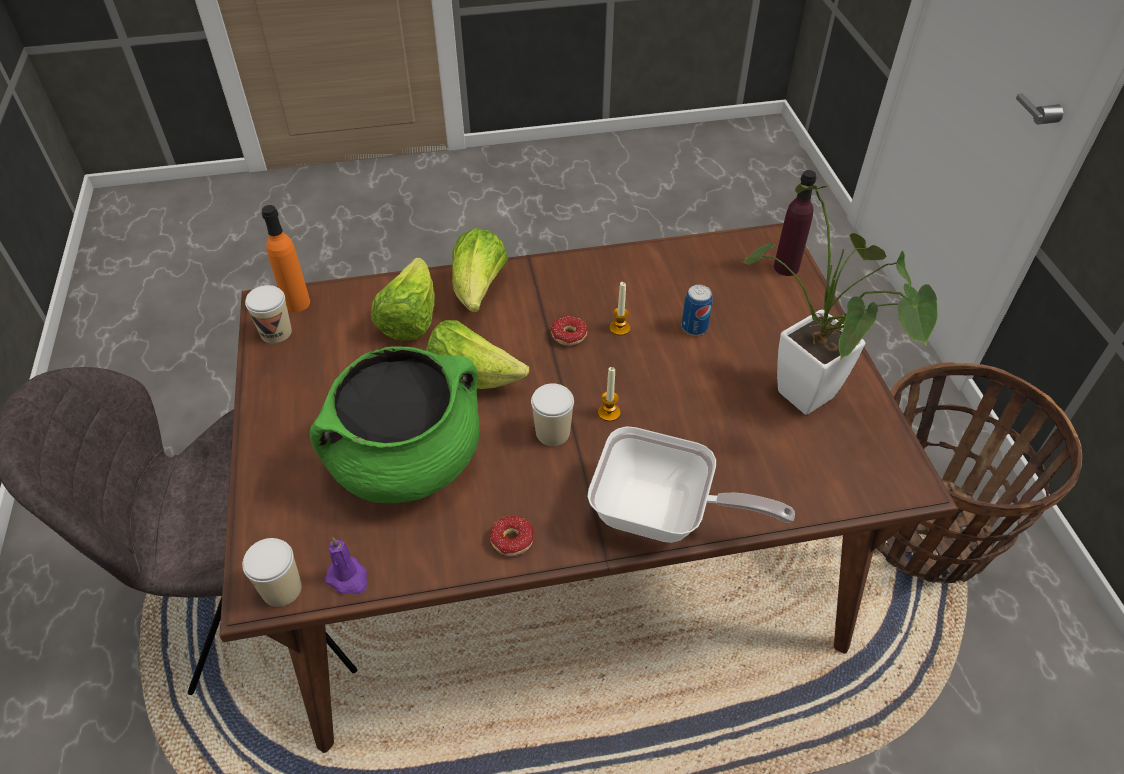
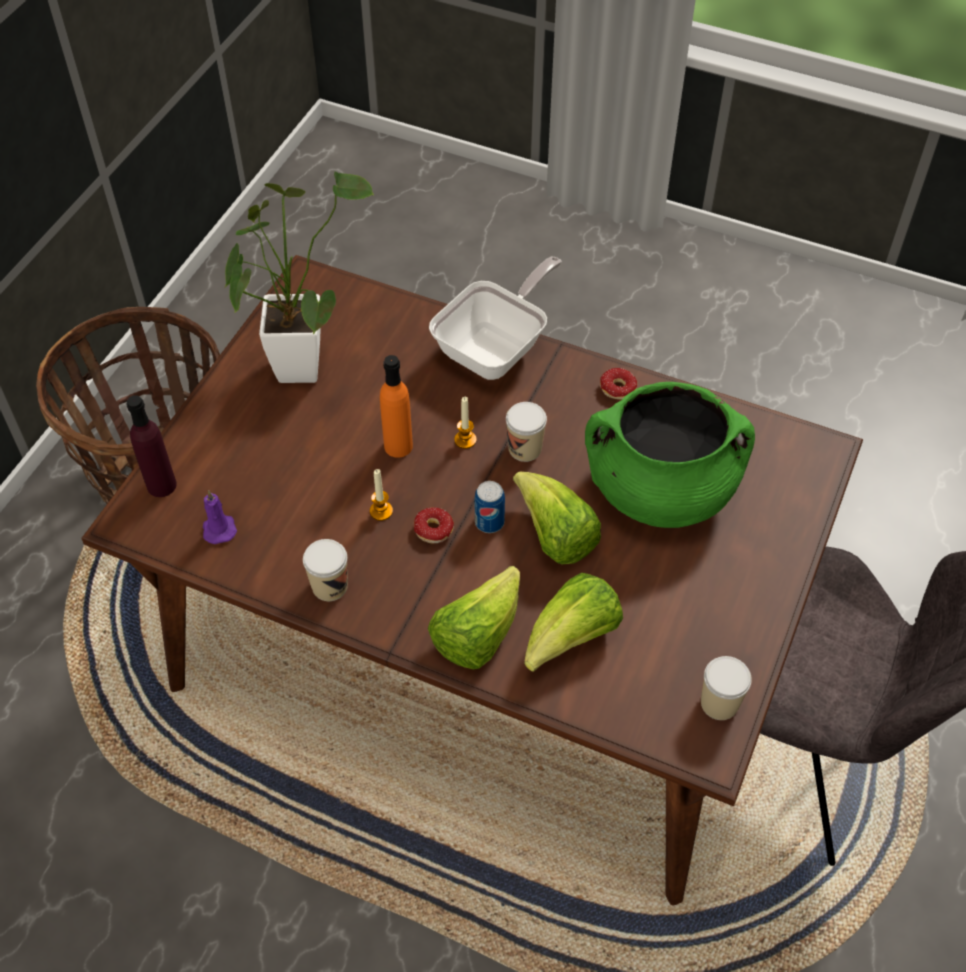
camera: 145 degrees left, 5 degrees up
(281, 589) = (806, 443): cup -> cup (329, 586)
(297, 303) = (680, 734): orange bottle -> orange bottle (398, 446)
(348, 578) = (753, 425): purple candle -> purple candle (219, 528)
(663, 515) = (496, 348): frying pan -> frying pan turned 75 degrees clockwise
(694, 327) = (316, 474): can -> can (489, 522)

